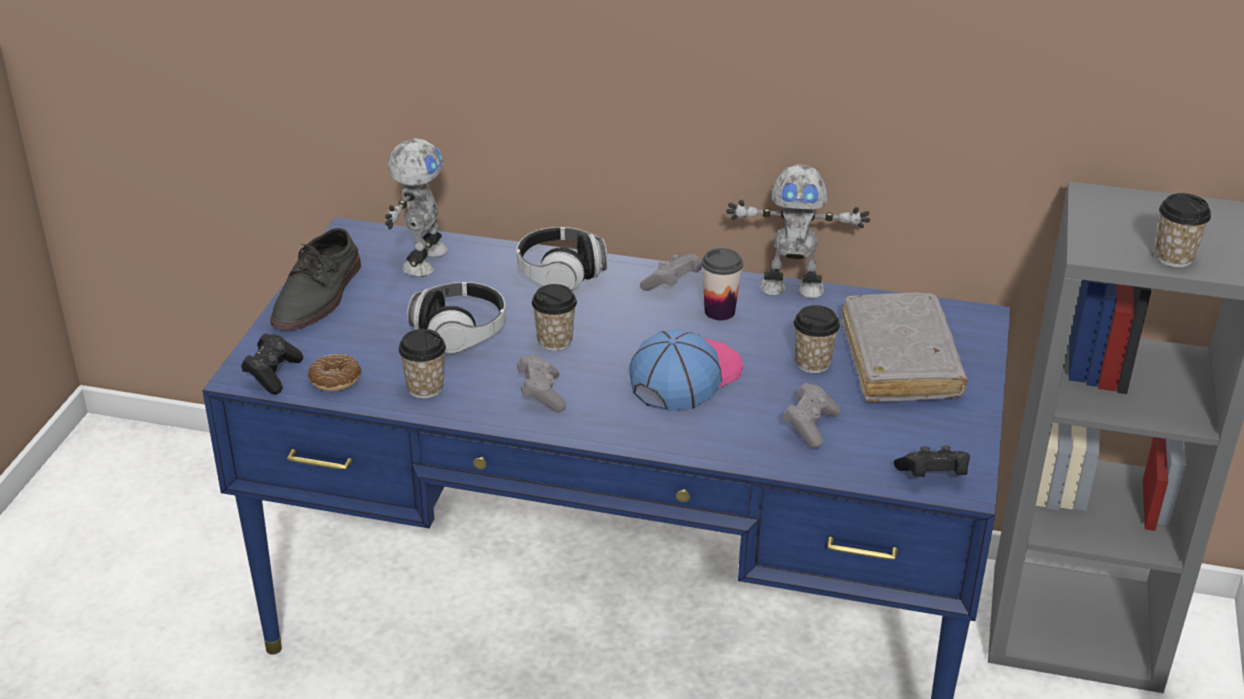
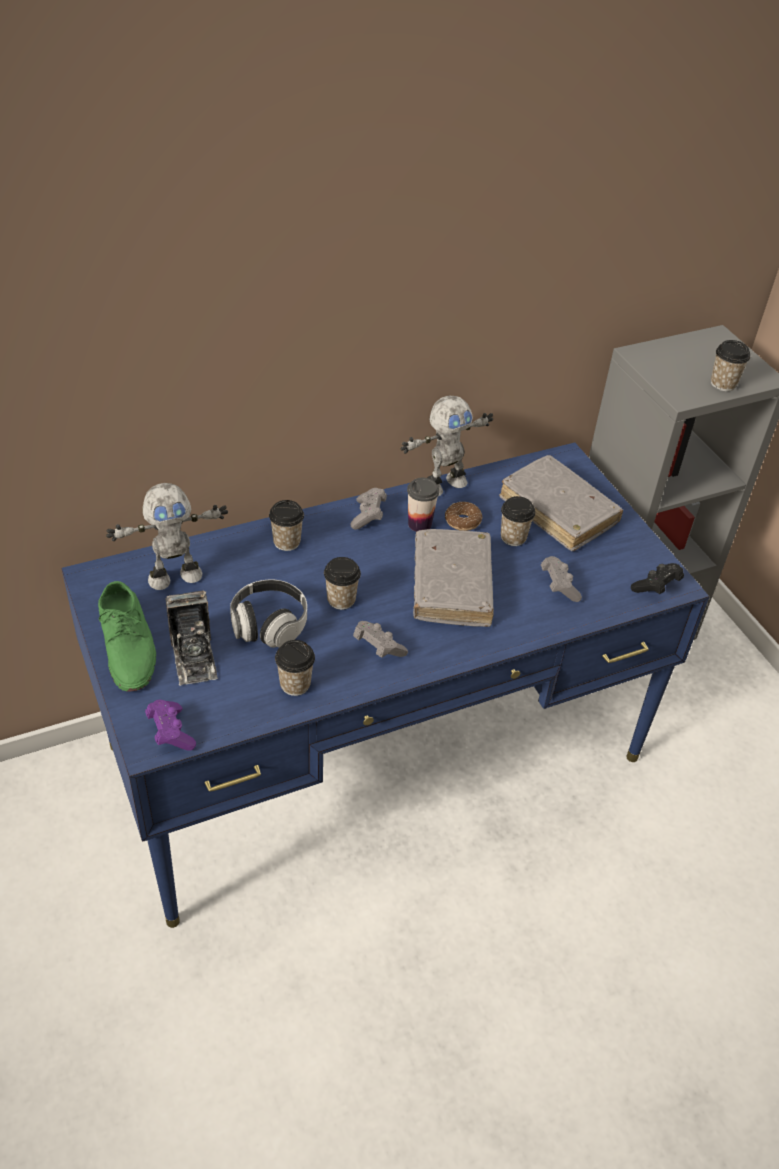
camera: 40 degrees left, 10 degrees up
(273, 374) = (171, 732): black game controller -> purple game controller
(319, 295) = (128, 645): grey shoe -> green shoe
(335, 380) = (223, 712): donut -> donut (463, 521)
(363, 327) = (194, 656): none -> camera
(422, 260) = (174, 576): toy robot -> toy robot turned 90 degrees clockwise
(561, 274) = (287, 542): headphones -> cup
(685, 376) = (451, 586): cap -> grey book

